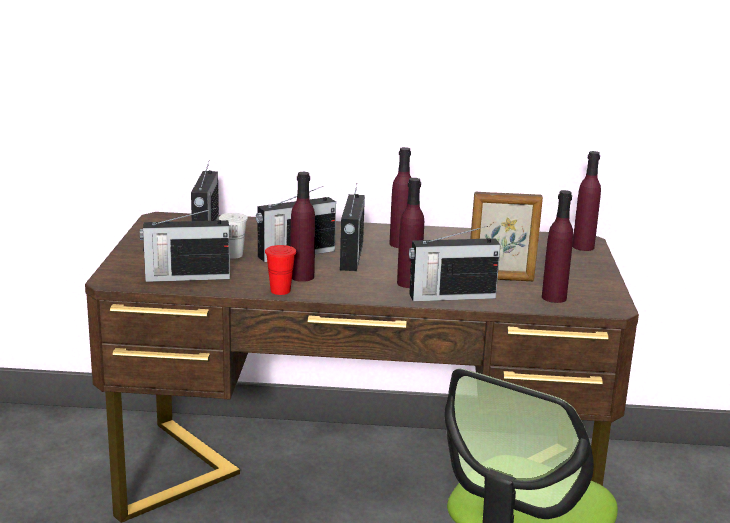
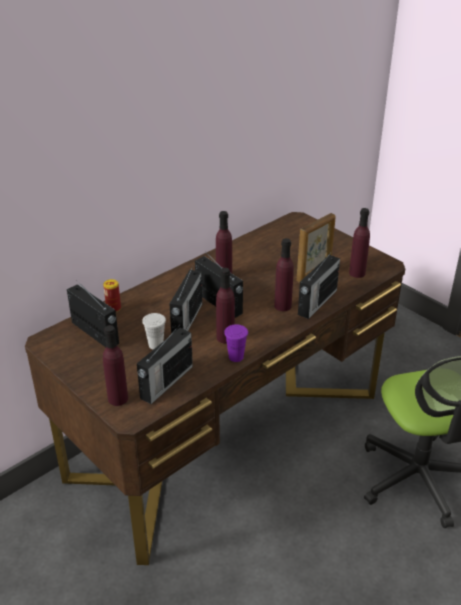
camera: 45 degrees left, 15 degrees up
(254, 223) = (113, 308): none -> can
(280, 291) = (236, 357): red cup -> purple cup
(583, 247) = (305, 224): purple bottle -> purple bottle (118, 398)

